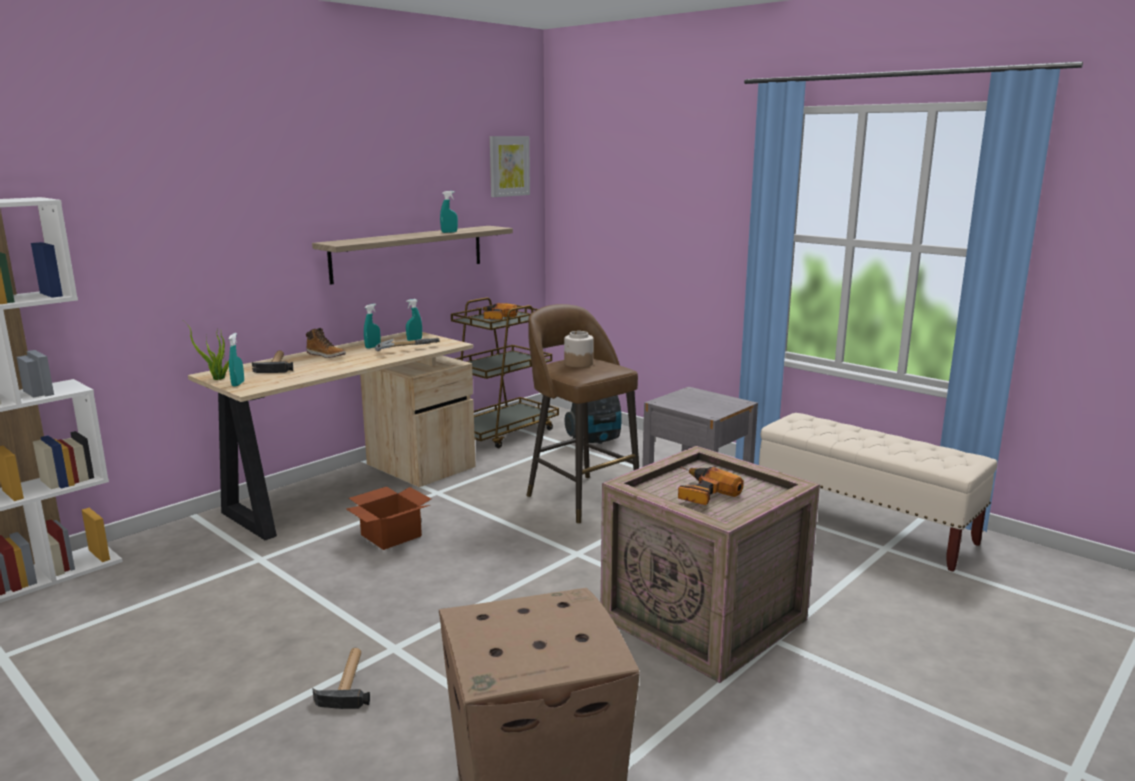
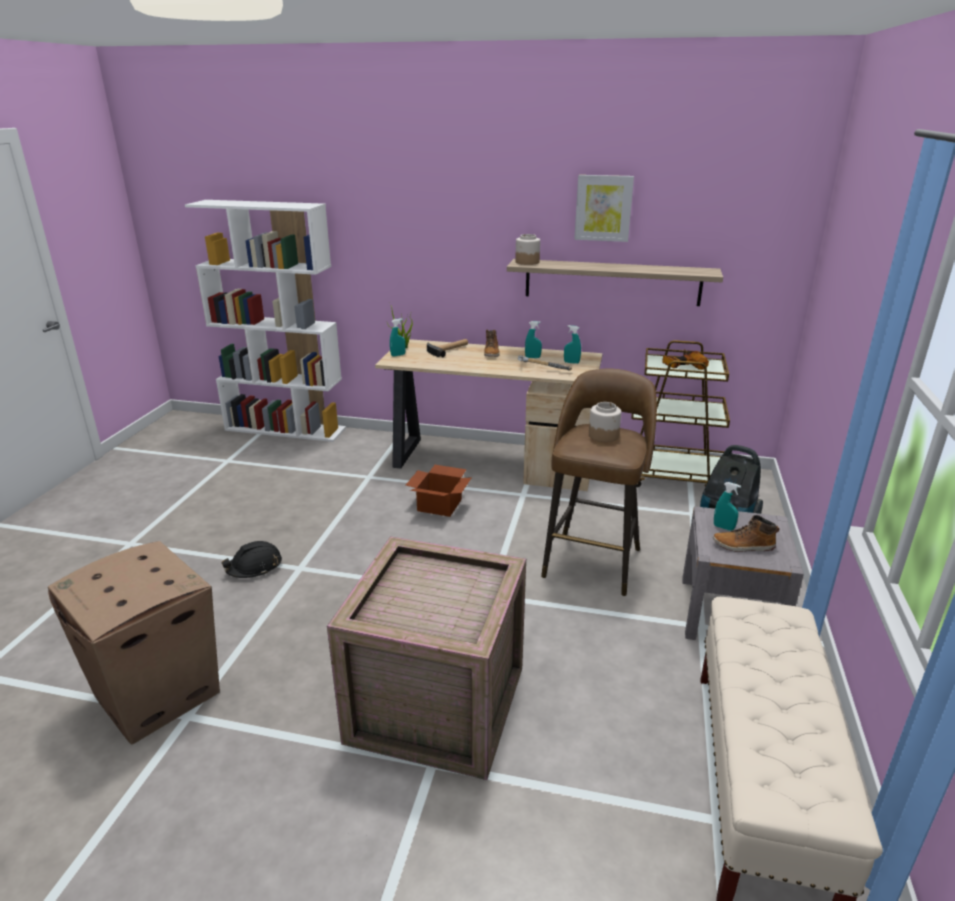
camera: 60 degrees right, 10 degrees up
(339, 242) = (527, 262): none -> jar
(347, 682) = (254, 567): hammer -> black hard hat
(449, 232) = (643, 270): turquoise spray bottle -> turquoise spray bottle (723, 527)
(508, 166) = (764, 206): picture -> picture (603, 208)
(700, 494) = (420, 592): power drill -> none
(711, 405) = (743, 546): none -> boot

